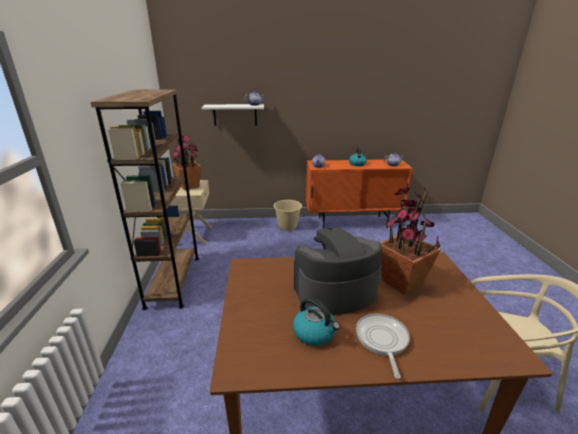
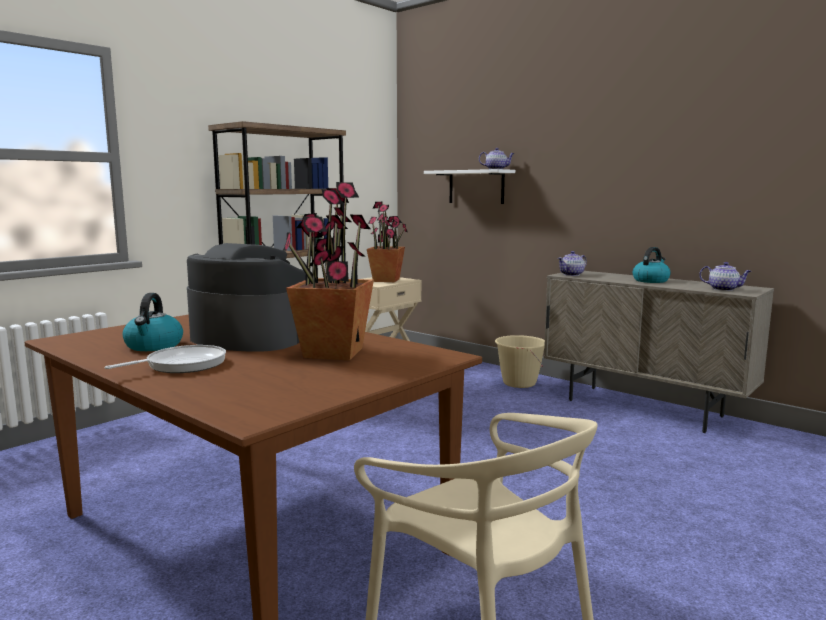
camera: 45 degrees right, 15 degrees down
(352, 222) = (644, 408): orange cabinet -> beige cabinet

